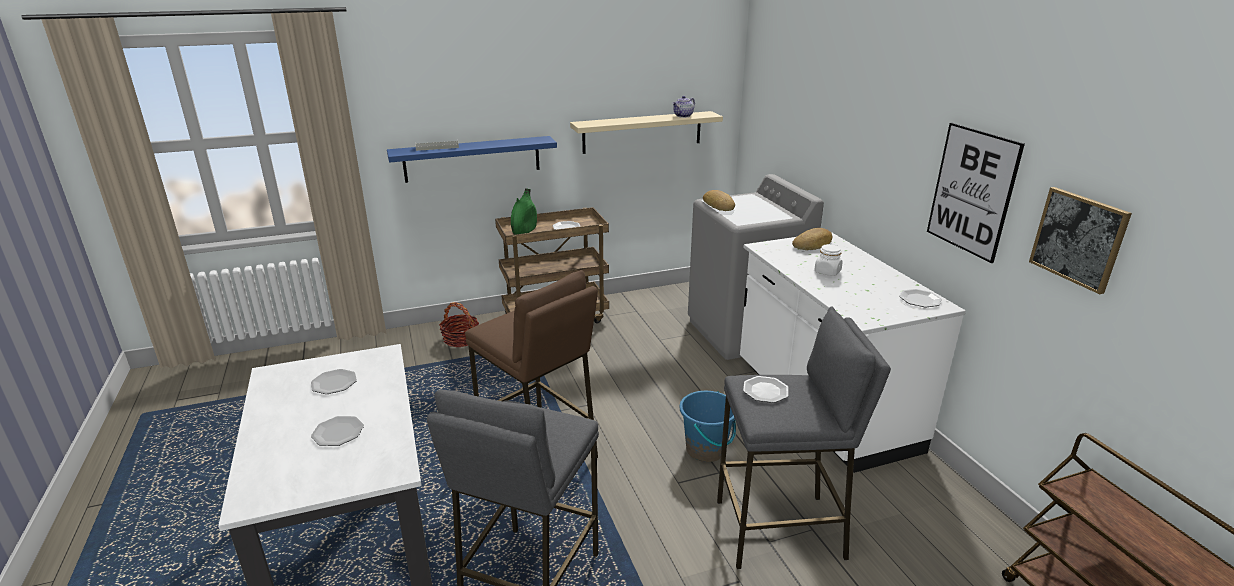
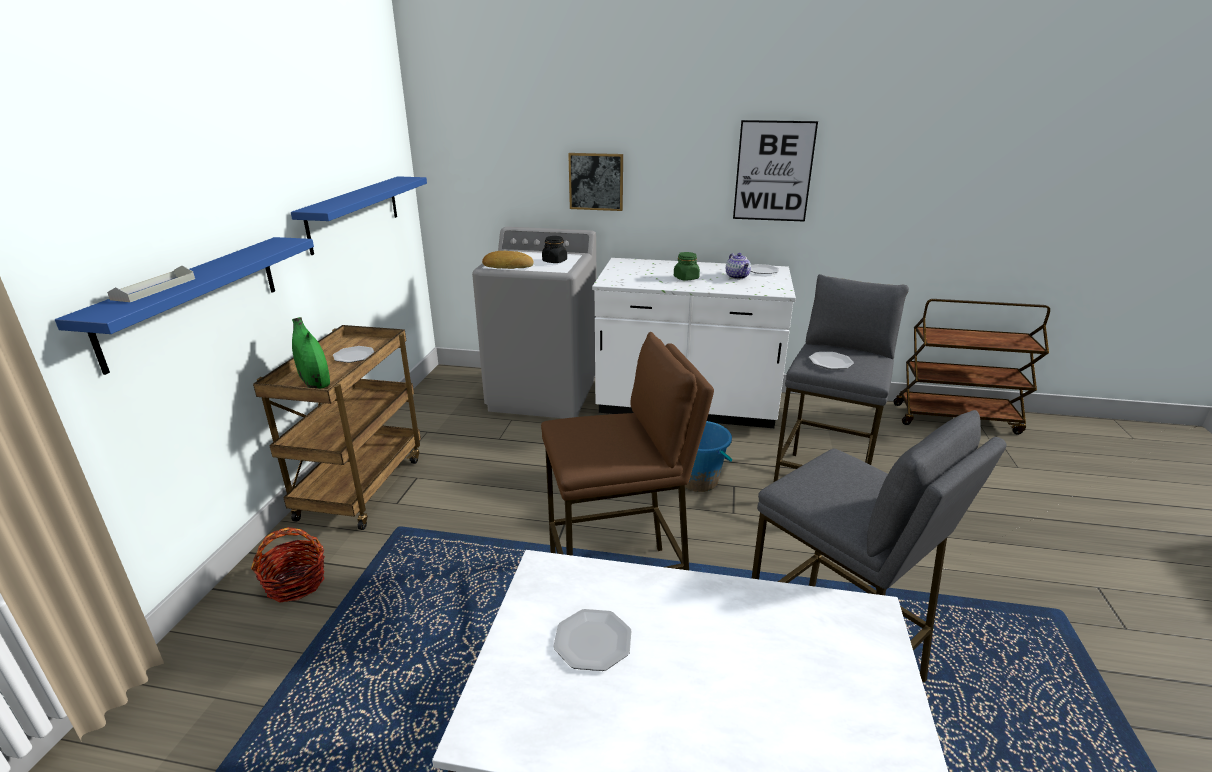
camera: 60 degrees left, 0 degrees up
(338, 432) = (748, 659): plate -> none
(642, 132) = (354, 213): beige shelf -> blue shelf
(683, 116) = (392, 183): teapot -> teapot (738, 277)
(757, 214) = (554, 261): none -> black jar
(813, 244) = (628, 268): bread -> none
(827, 272) = (686, 278): white jar -> green jar
(1078, 238) = (875, 178): picture -> picture (596, 181)

